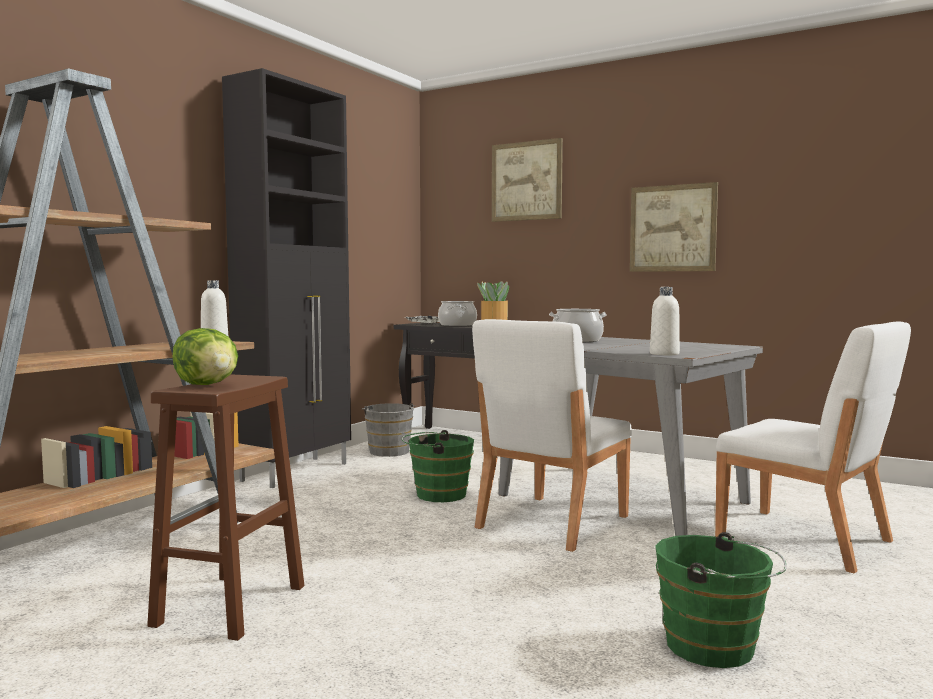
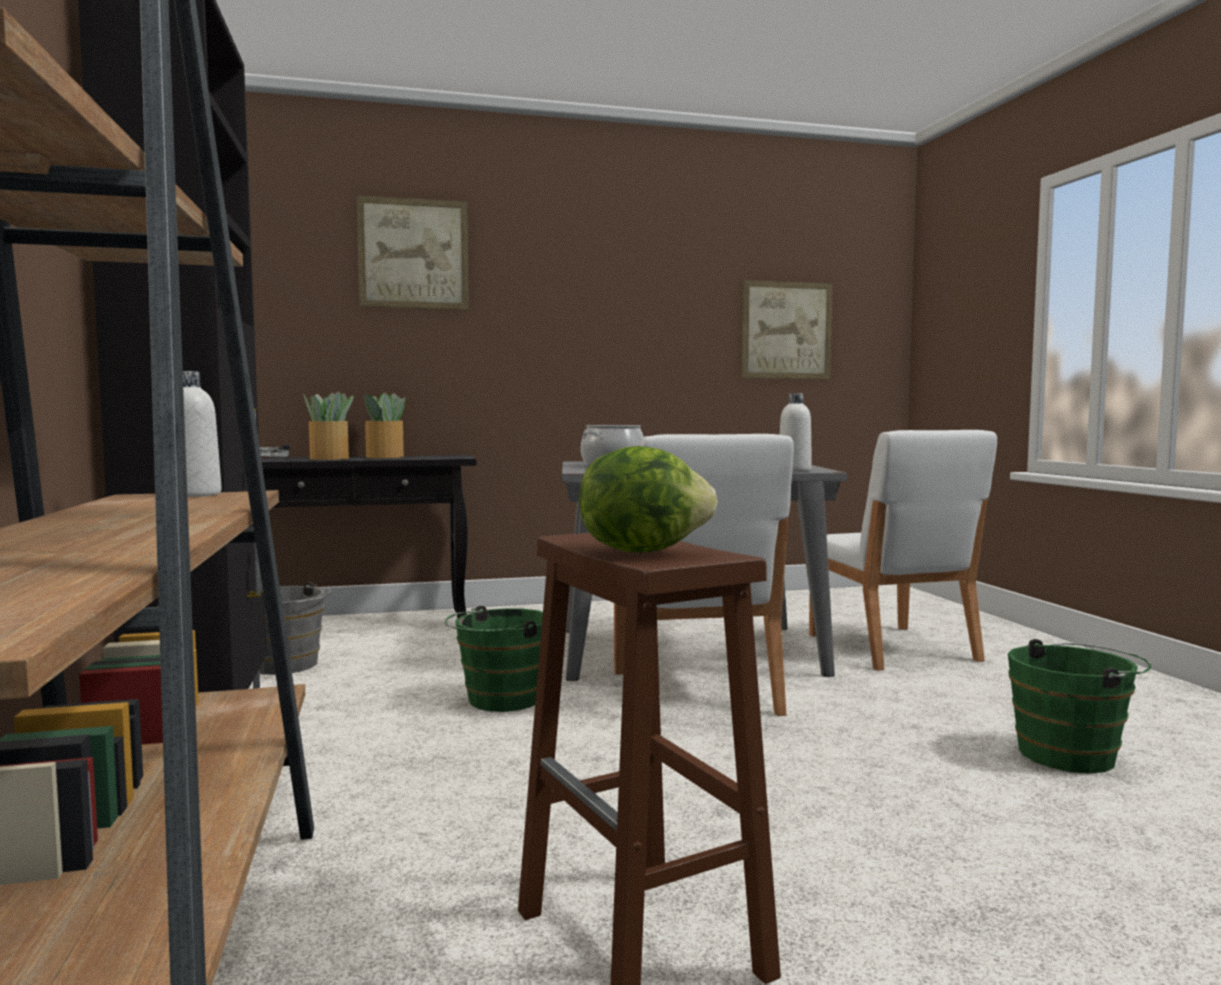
camera: 45 degrees left, 0 degrees up
(457, 325) = (329, 458): cooking pot -> potted plant
(672, 228) = (612, 332): picture -> picture (786, 330)
(805, 540) = (892, 648): white chair -> white chair turned 75 degrees clockwise

